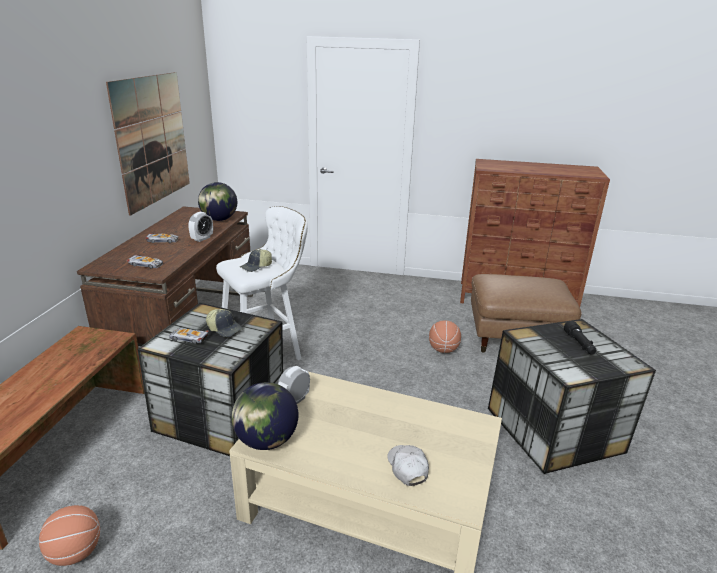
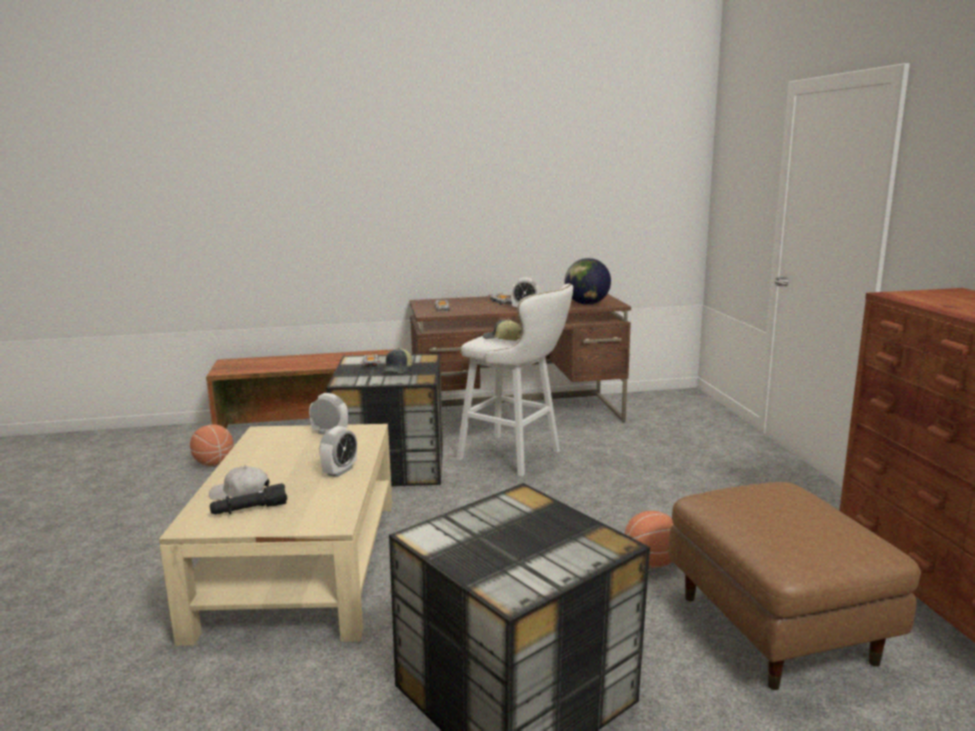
camera: 70 degrees right, 10 degrees down
(152, 140) = (564, 205): picture -> none
(266, 441) = (265, 434): globe -> none
(388, 407) = (340, 471): none -> alarm clock
(407, 468) = (240, 493): white cap -> white cap turned 135 degrees counterclockwise
(579, 344) = (536, 543): black flashlight -> black flashlight (249, 510)

